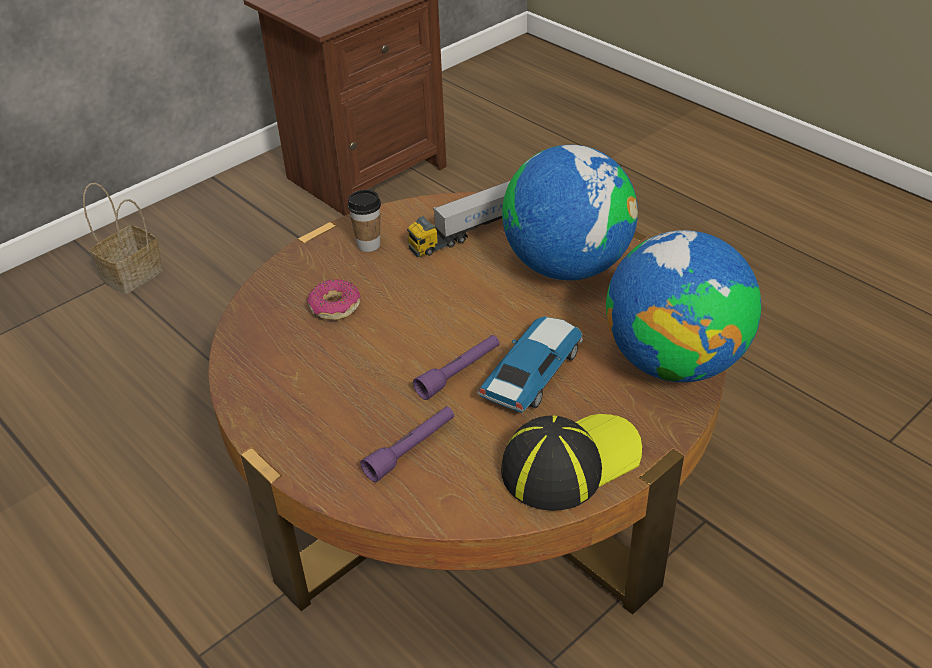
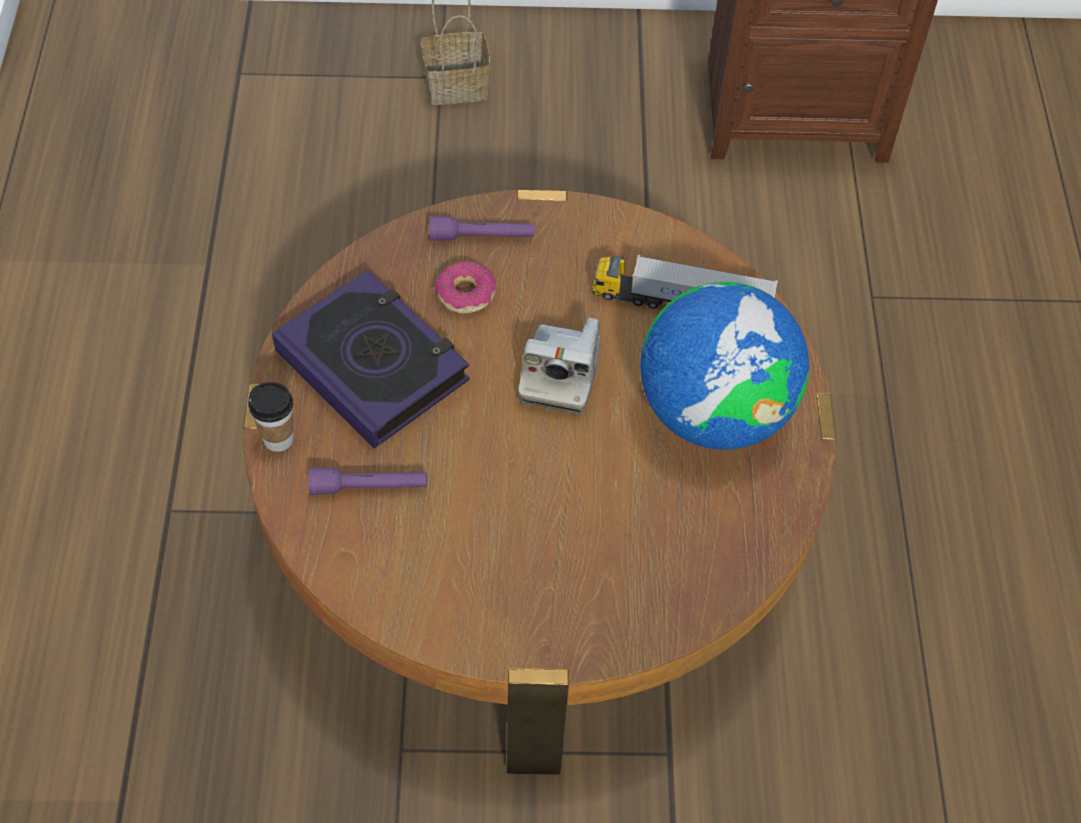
camera: 40 degrees right, 15 degrees up
(321, 383) = (372, 365): none -> book
(368, 245) = (568, 245): cup -> cup (278, 439)
(452, 307) = (559, 374): none -> camera
(459, 373) = (487, 447): purple flashlight -> purple flashlight (482, 237)
(533, 372) = (546, 498): toy car -> none
(570, 462) = (471, 607): cap -> none
(675, 361) = (679, 592): globe -> none

